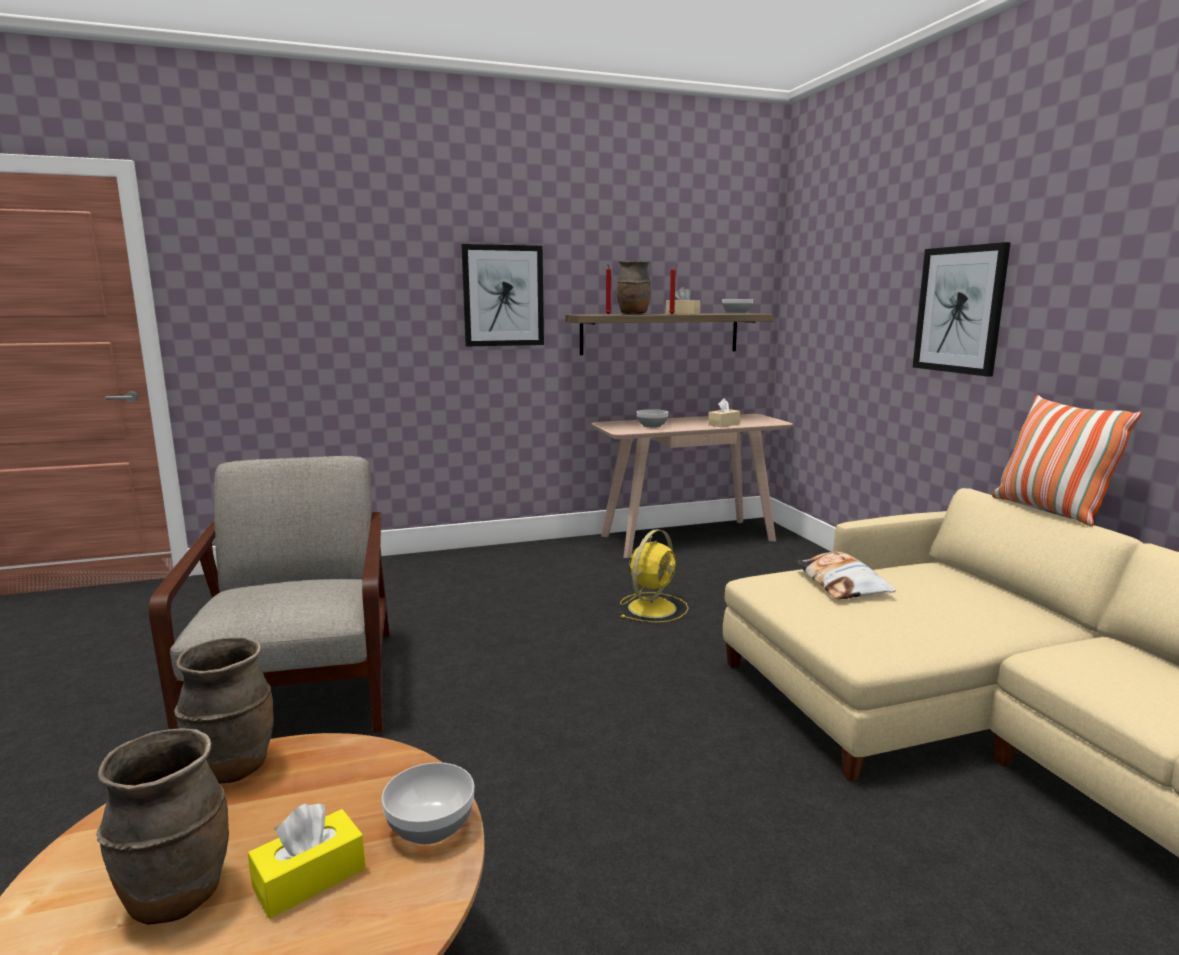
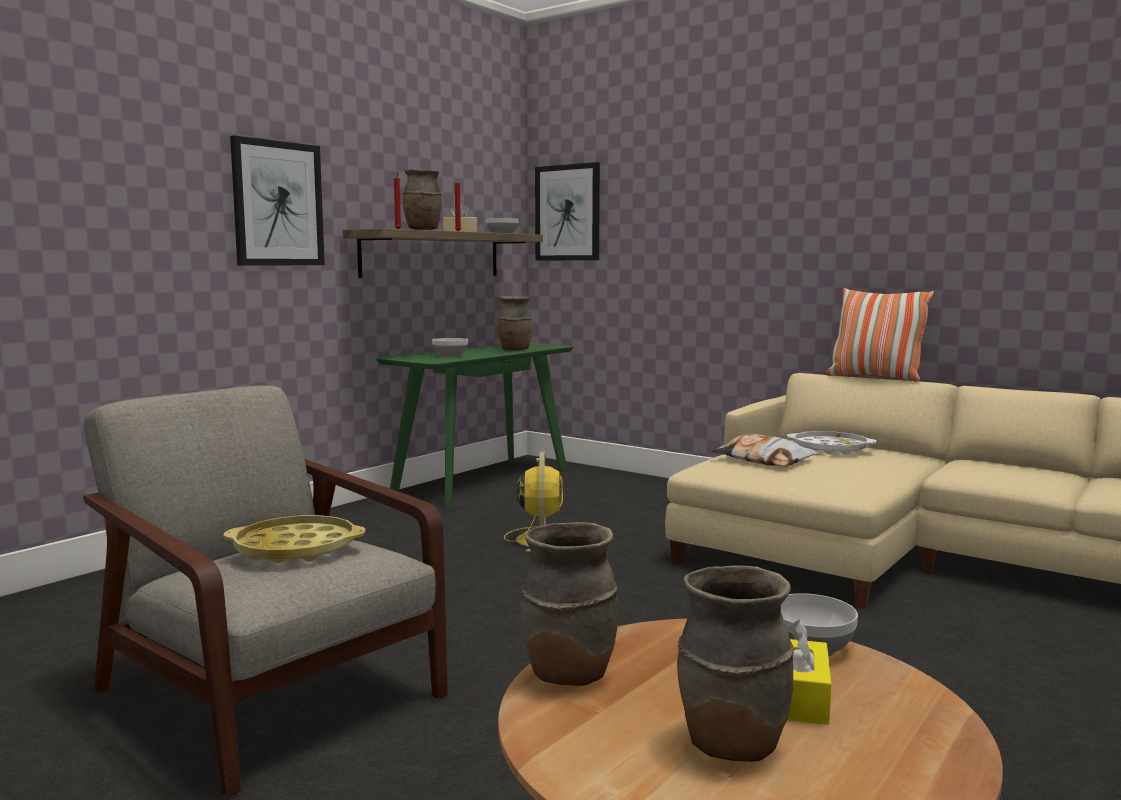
camera: 35 degrees left, 5 degrees down
(290, 590) = (296, 549): none -> yellow tray
(687, 538) = (482, 481): beige console table -> green console table
(724, 424) = (515, 350): beige tissue box -> brown vase
(942, 586) = (830, 449): none -> white tray
(959, 310) = (753, 223): picture -> picture (567, 213)

